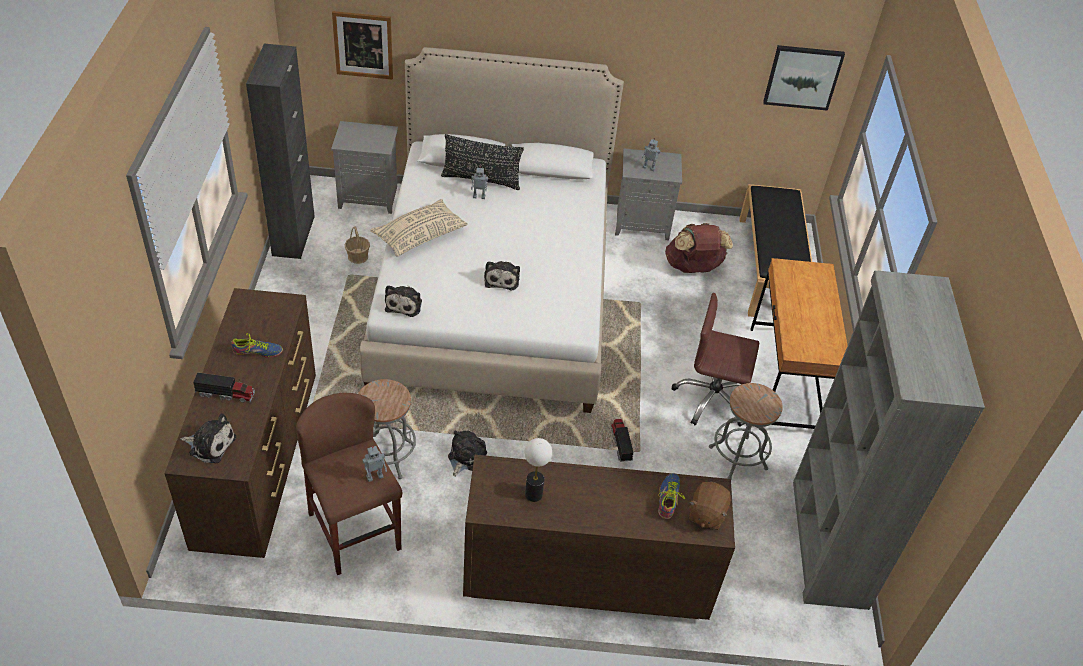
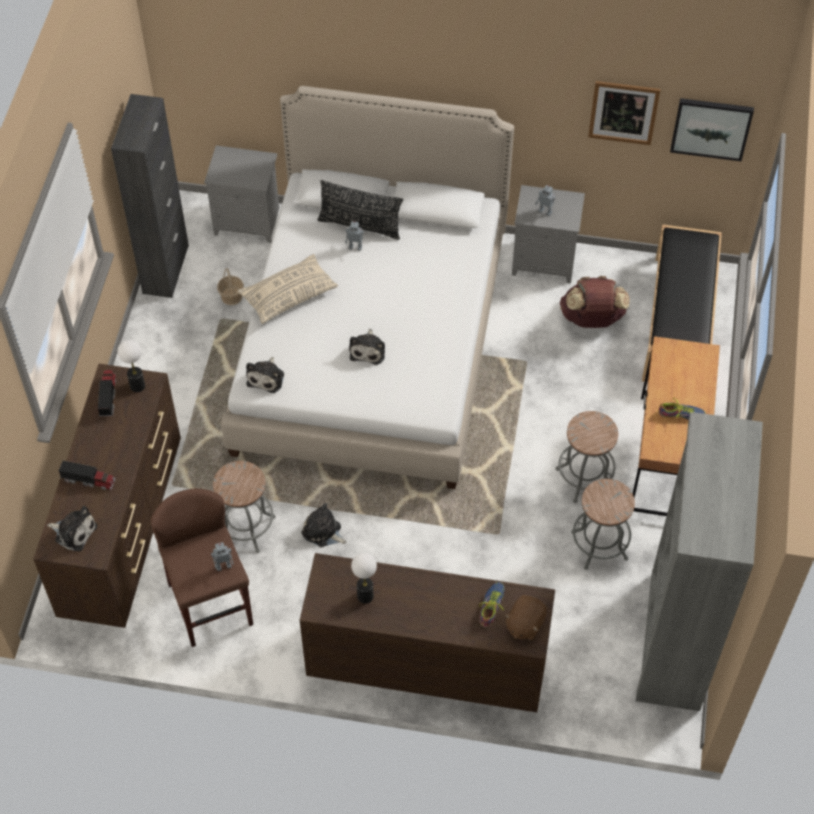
camera: 10 degrees right, 10 degrees up
(257, 351) = (119, 435): shoe -> shoe (681, 414)
(275, 306) = (137, 386): none -> table lamp
(363, 45) = (237, 78): picture -> picture (623, 112)
(465, 457) = (323, 532): plush toy -> plush toy turned 90 degrees counterclockwise
(621, 443) = (481, 524): toy truck -> toy truck (108, 396)
(712, 399) = (584, 478): brown office chair -> grey stool

